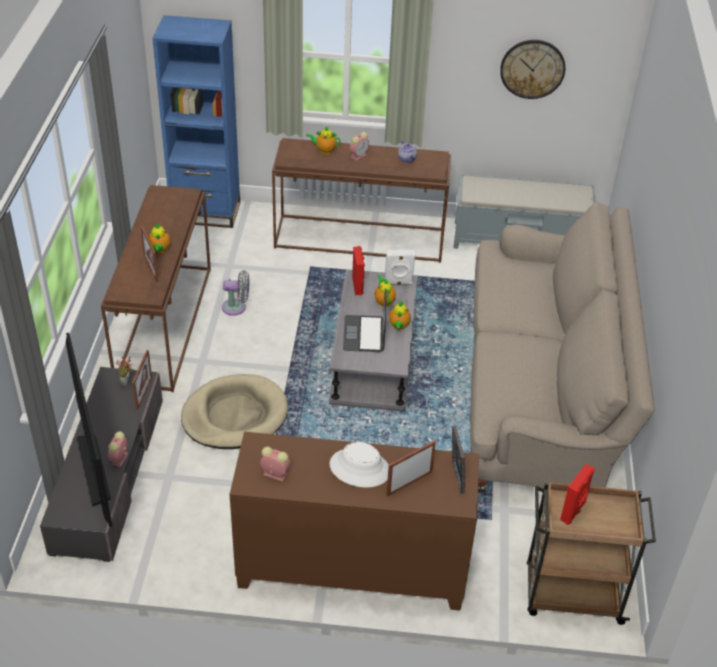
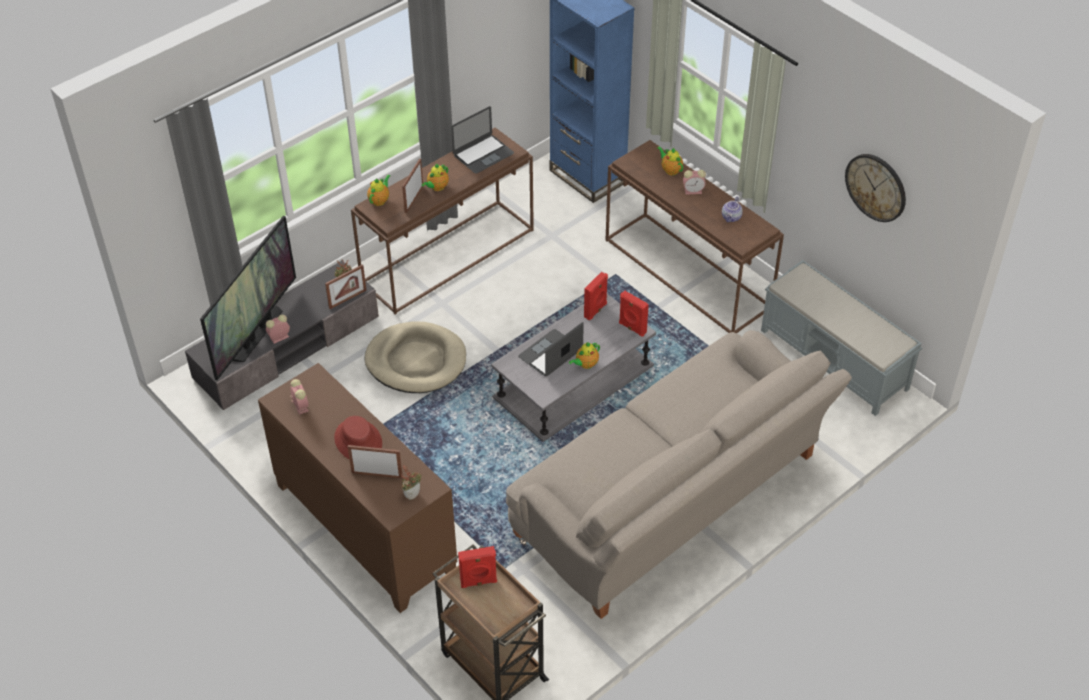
camera: 45 degrees right, 5 degrees up
(166, 208) = (483, 154): none -> laptop
(236, 307) = (516, 275): grey fan -> none
(360, 468) = (358, 441): white hat -> red hat
(384, 301) = (600, 336): teapot -> teapot (380, 200)
(398, 283) = (632, 328): white speaker -> red speaker
(455, 478) = (412, 494): picture frame -> potted plant

